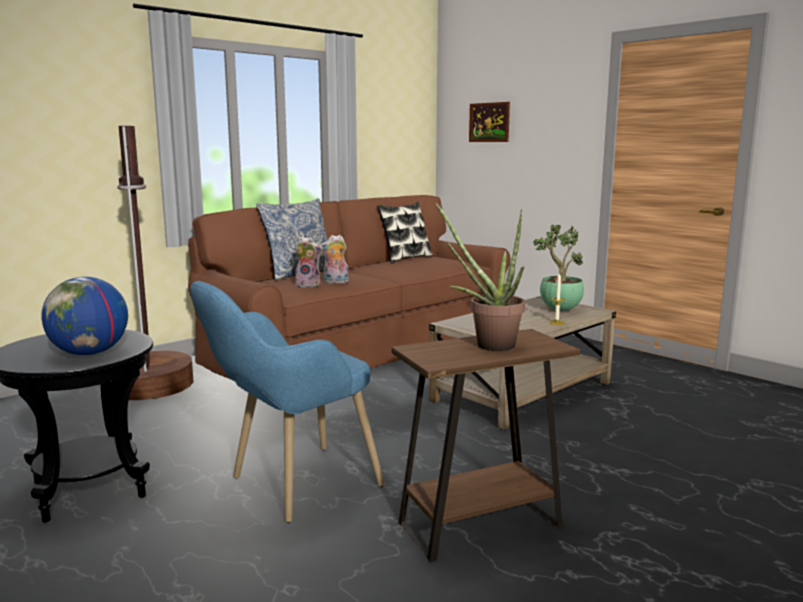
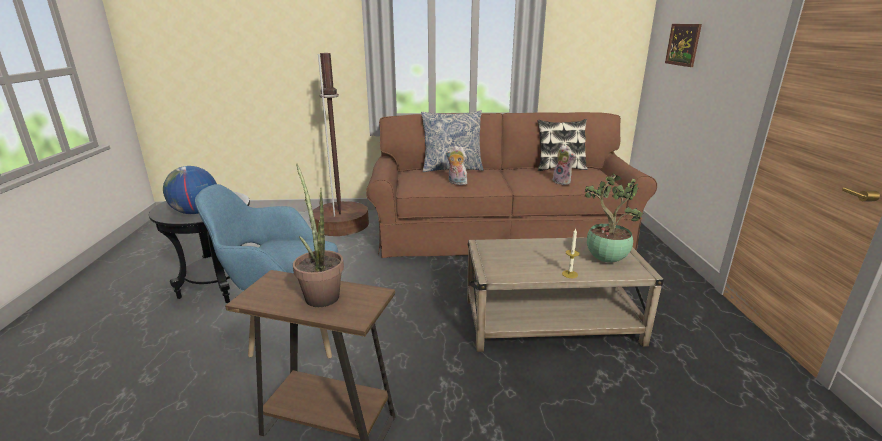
camera: 40 degrees right, 10 degrees up
(309, 285) = (434, 181): plush toy -> plush toy (562, 182)

